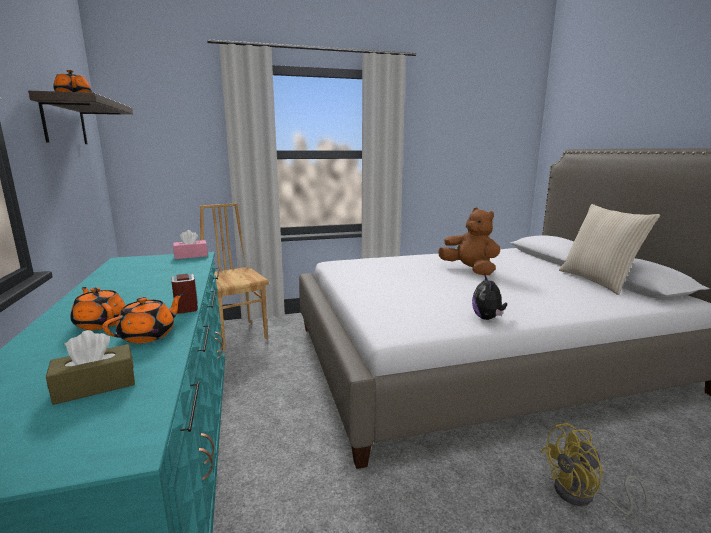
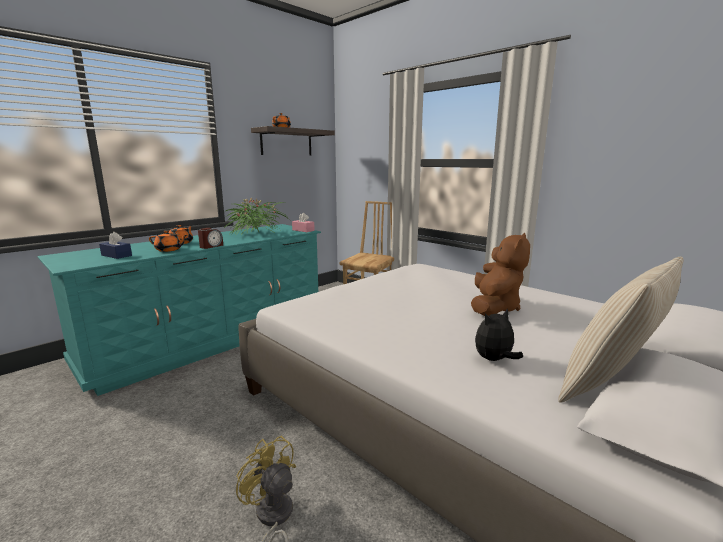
camera: 60 degrees right, 0 degrees up
(95, 386) = (116, 255): brown tissue box -> blue tissue box
(147, 276) = (255, 233): none -> potted plant
(487, 318) = (350, 331): plush toy -> plush toy (494, 360)

